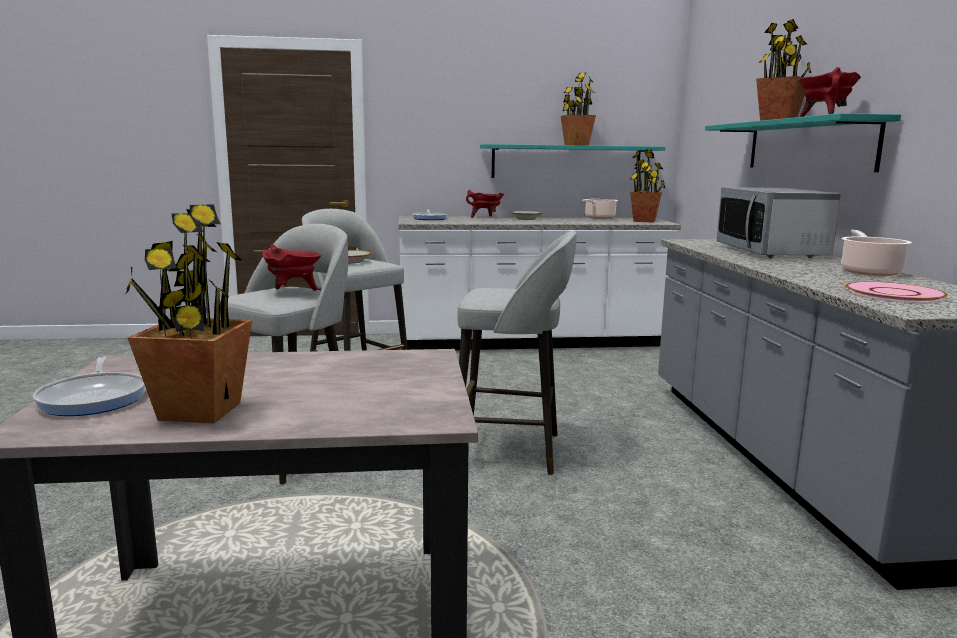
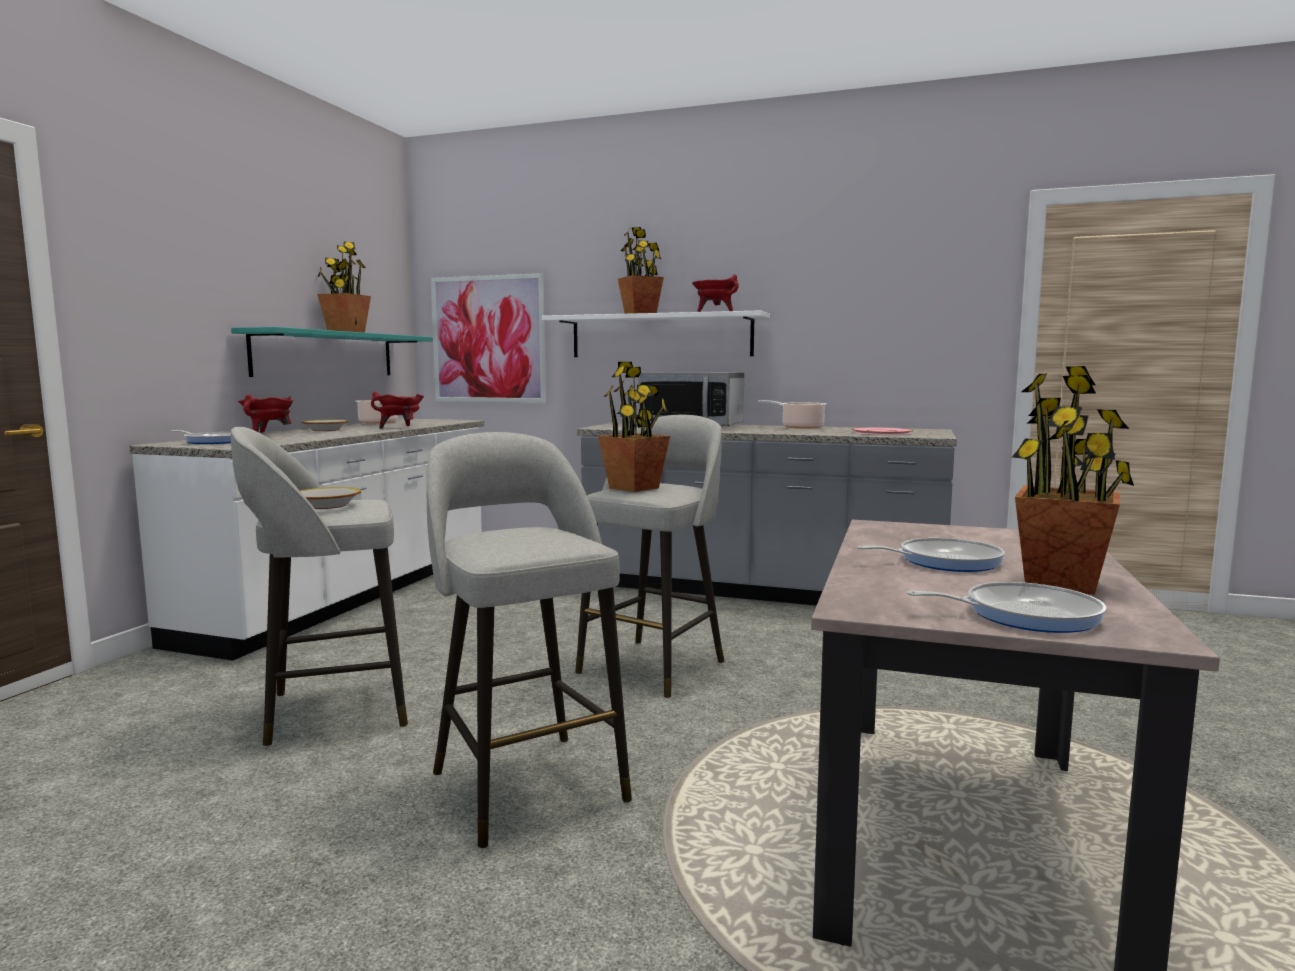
camera: 65 degrees left, 5 degrees down
(275, 377) = (943, 561): none -> frying pan
(292, 292) = (529, 533): red cooking pot -> red cooking pot (400, 427)
(644, 221) = (440, 421): potted plant -> potted plant (634, 488)
(709, 148) = (488, 339): none -> picture
(808, 145) = (660, 336): turquoise shelf -> white shelf

